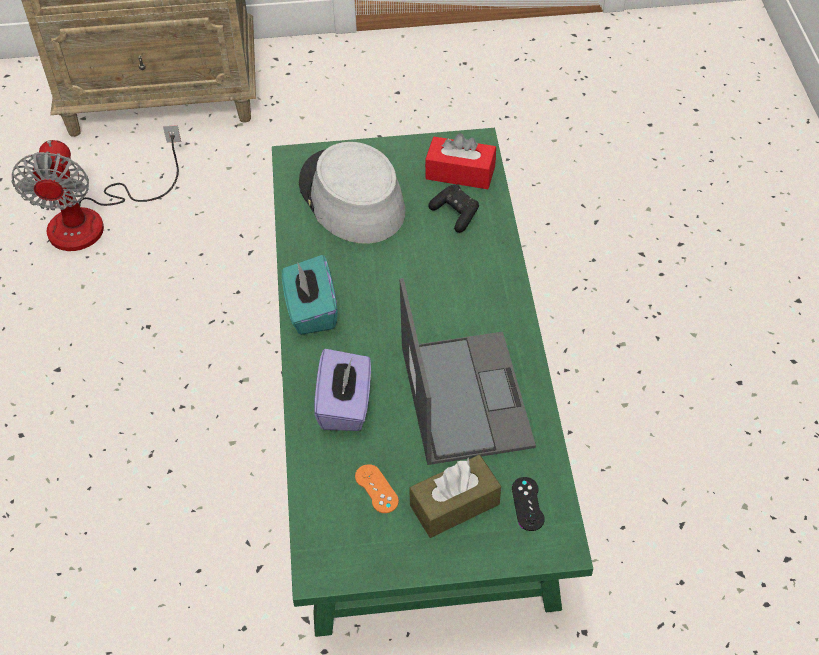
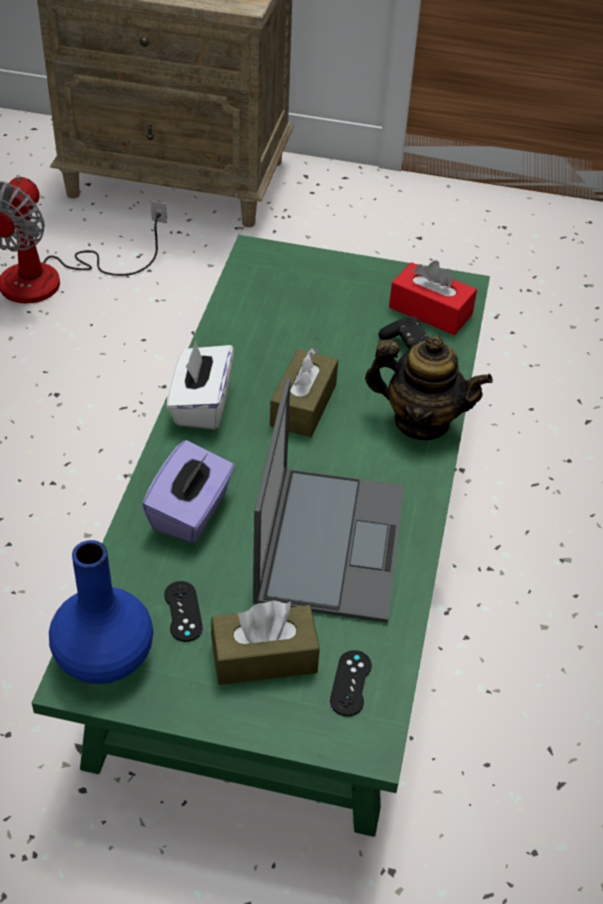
camera: 15 degrees right, 5 degrees down
(311, 311) = (201, 405): turquoise tissue box -> white tissue box
(331, 544) = (103, 655): none -> blue vase
(351, 198) = (298, 305): grey hat -> none
(376, 489) = (183, 611): orange game controller -> black game controller
(394, 286) = (303, 405): none -> brown tissue box
(493, 273) = (421, 422): none -> teapot

